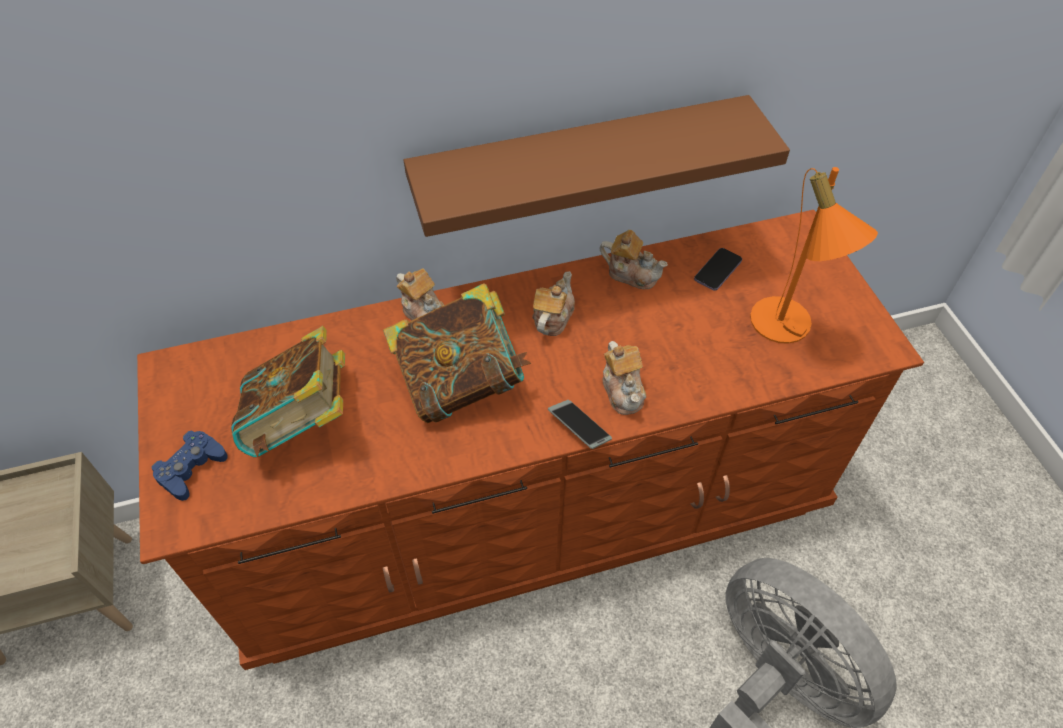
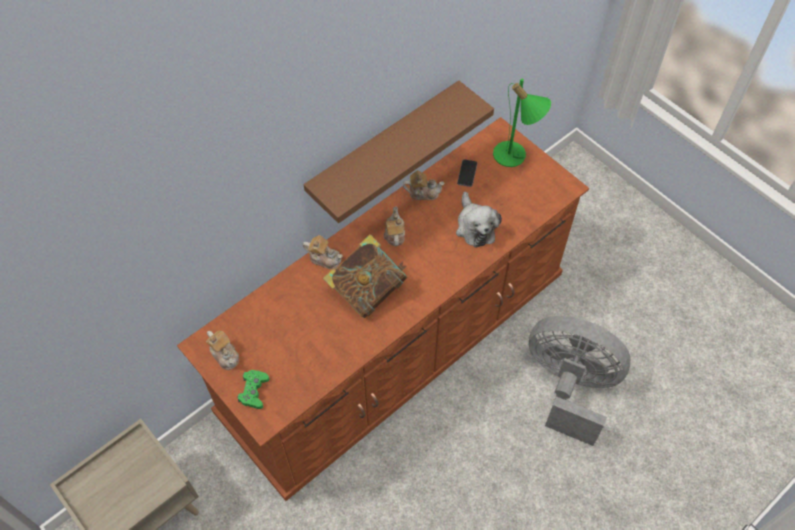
camera: 25 degrees left, 5 degrees up
(191, 468) = (254, 391): blue game controller -> green game controller
(302, 422) = (296, 344): book -> none
(579, 427) = (440, 289): phone -> none
(623, 390) = (451, 260): teapot -> teapot (225, 355)
(690, 352) = (475, 226): none -> plush toy
(787, 329) = (517, 195): orange table lamp -> none
(811, 272) = (515, 157): none -> green table lamp

